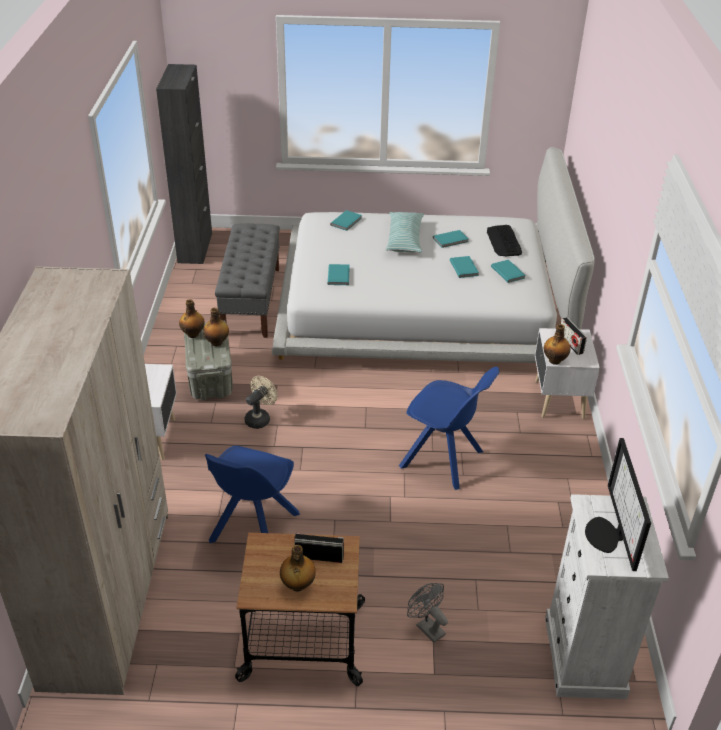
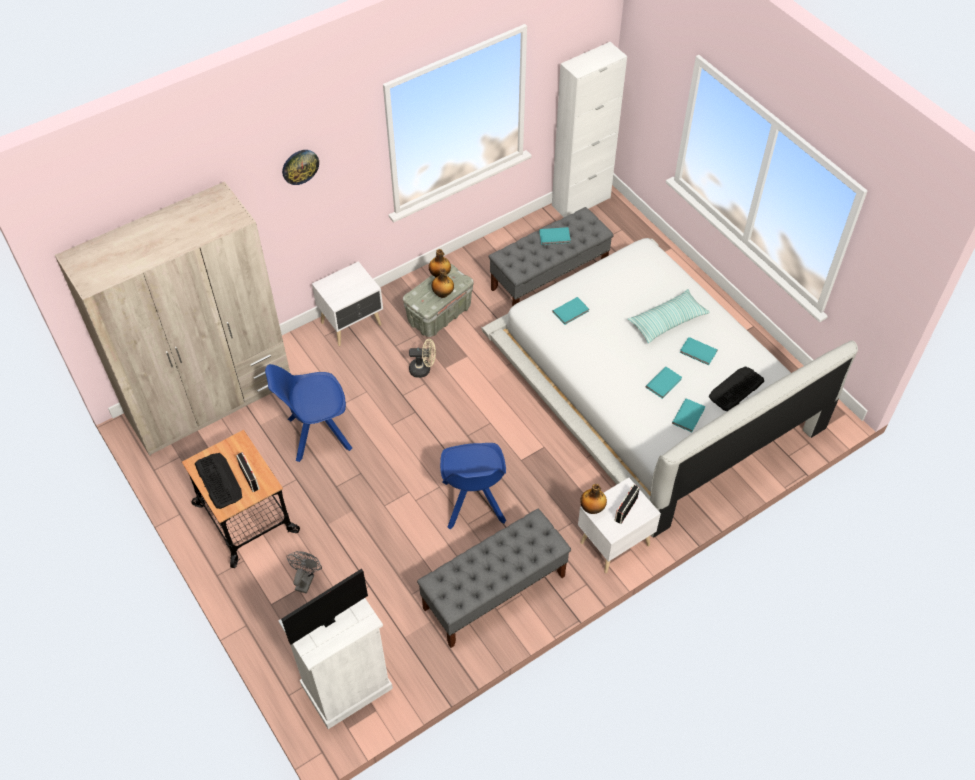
camera: 55 degrees right, 15 degrees up
(69, 237) = (300, 166): none -> wall clock
(195, 248) = (581, 201): black cabinet -> white cabinet
(297, 585) = (218, 480): bottle -> keyboard
(347, 221) = (654, 271): turquoise book -> turquoise book (555, 237)
(552, 494) = (494, 592): none -> grey bench

